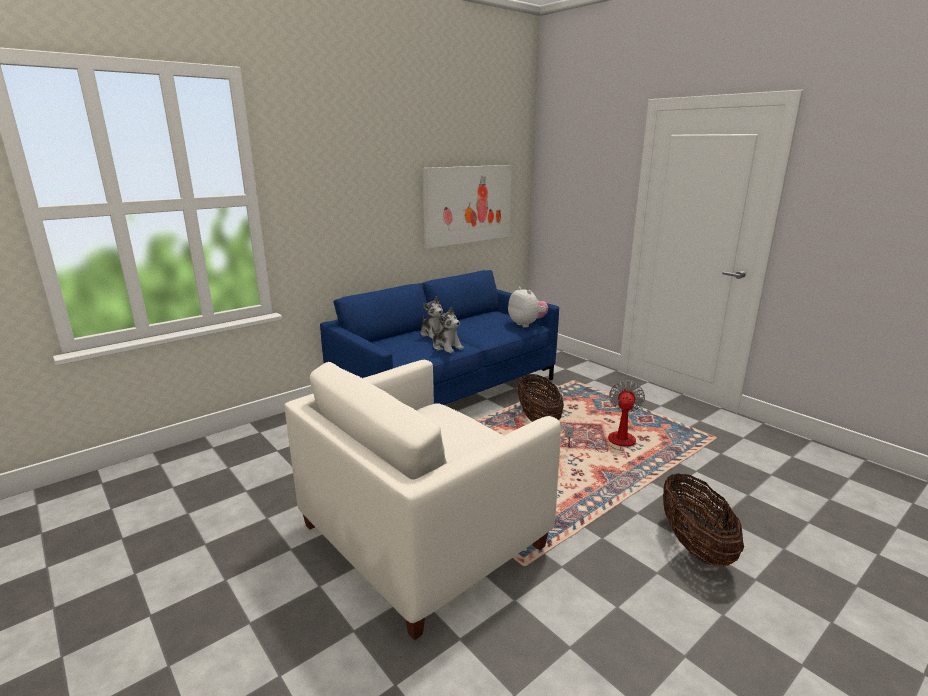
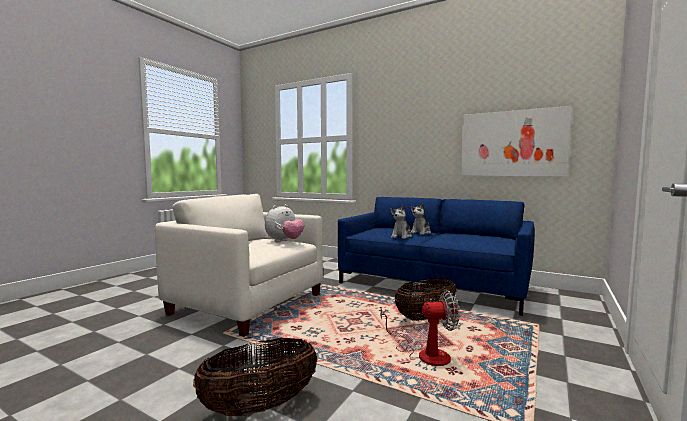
camera: 70 degrees right, 15 degrees down
(527, 324) = (496, 245): plush toy -> plush toy (284, 241)

